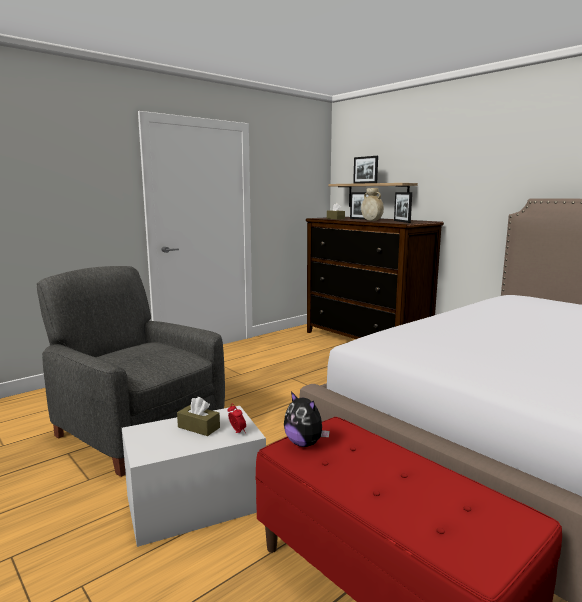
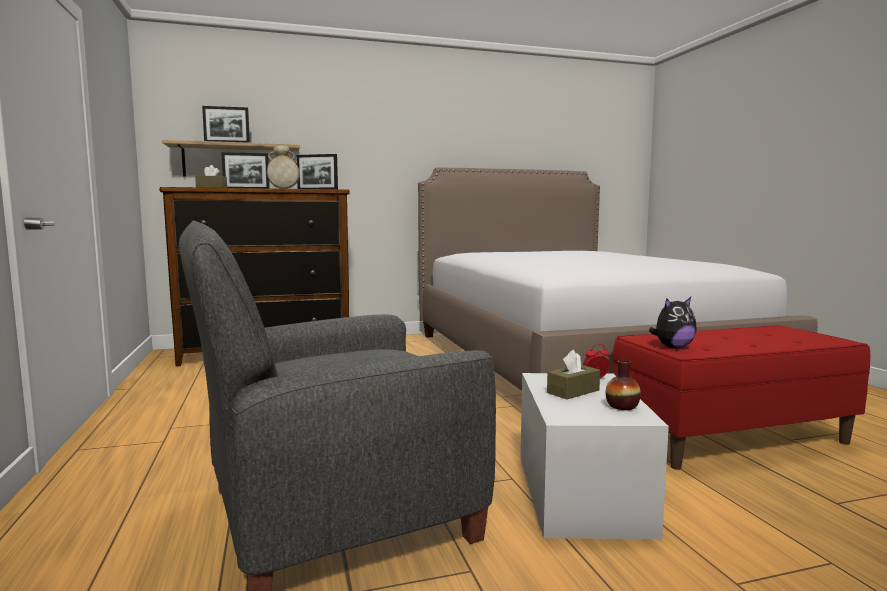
camera: 65 degrees left, 5 degrees down
(169, 448) = (622, 406): none -> vase

